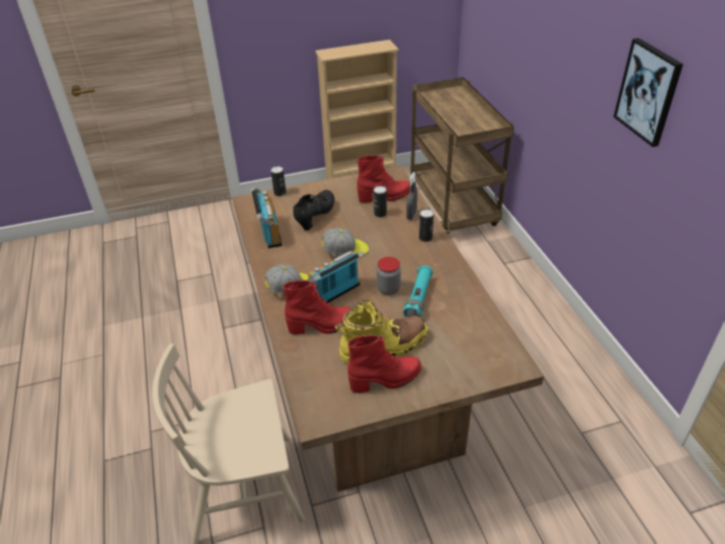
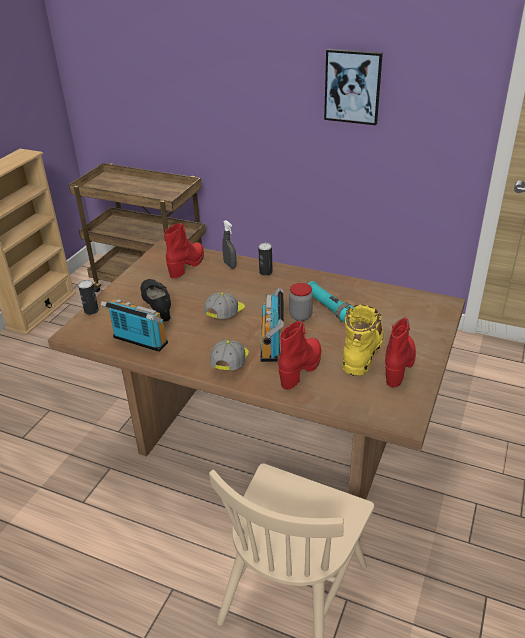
camera: 50 degrees left, 5 degrees down
(380, 214) = (205, 277): can -> none

